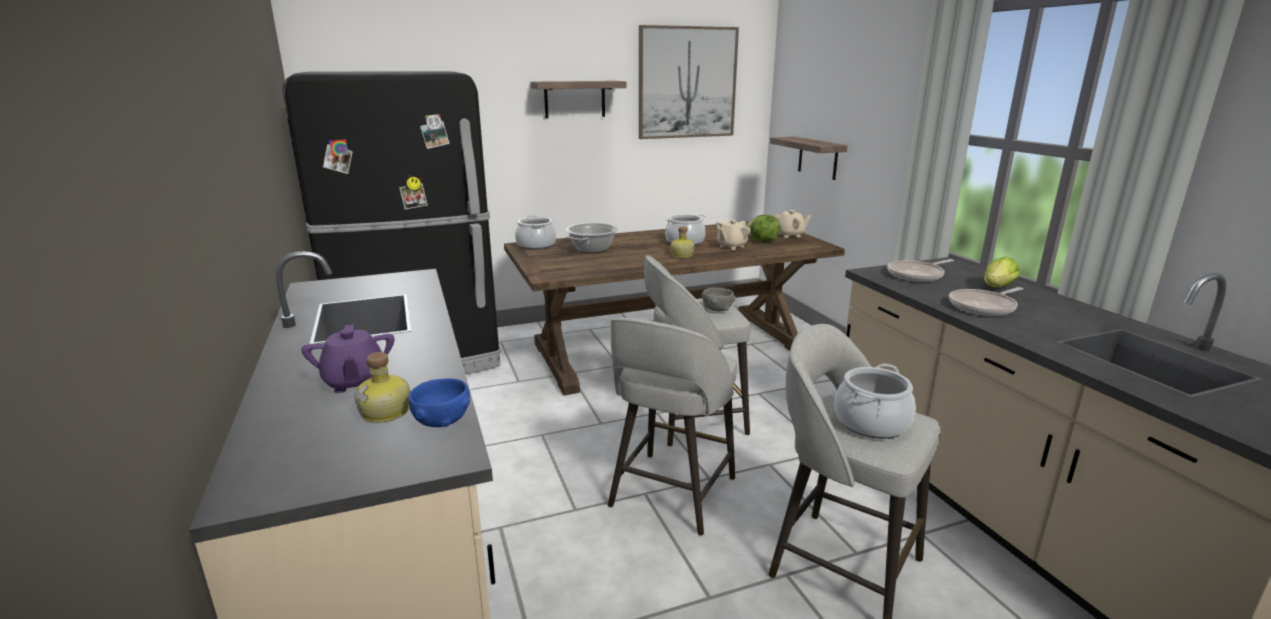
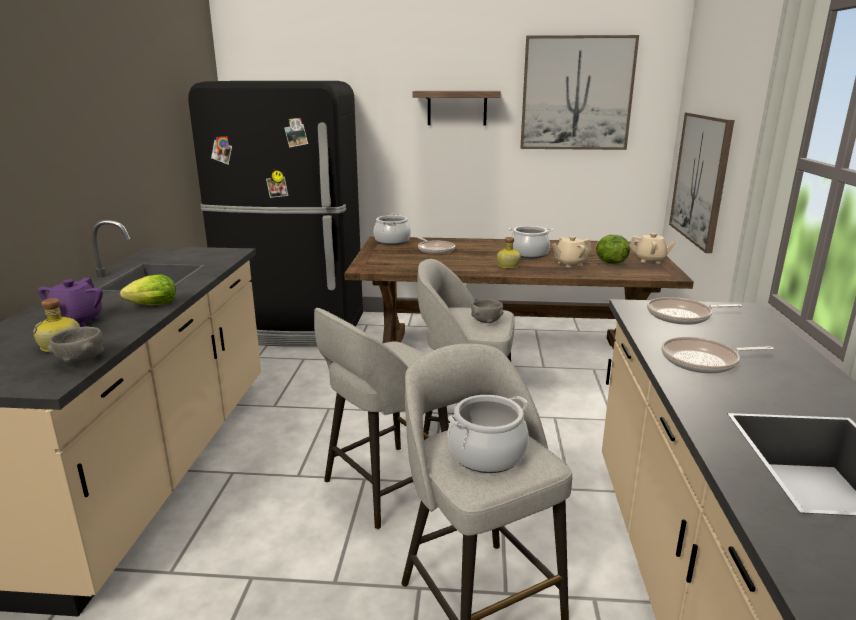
camera: 25 degrees right, 0 degrees up
(442, 421) = (81, 360): blue bowl -> grey bowl
(592, 249) = (435, 250): cooking pot -> frying pan
(818, 158) = (700, 178): shelf -> picture
(996, 288) = (757, 345): lettuce -> lettuce (150, 306)

